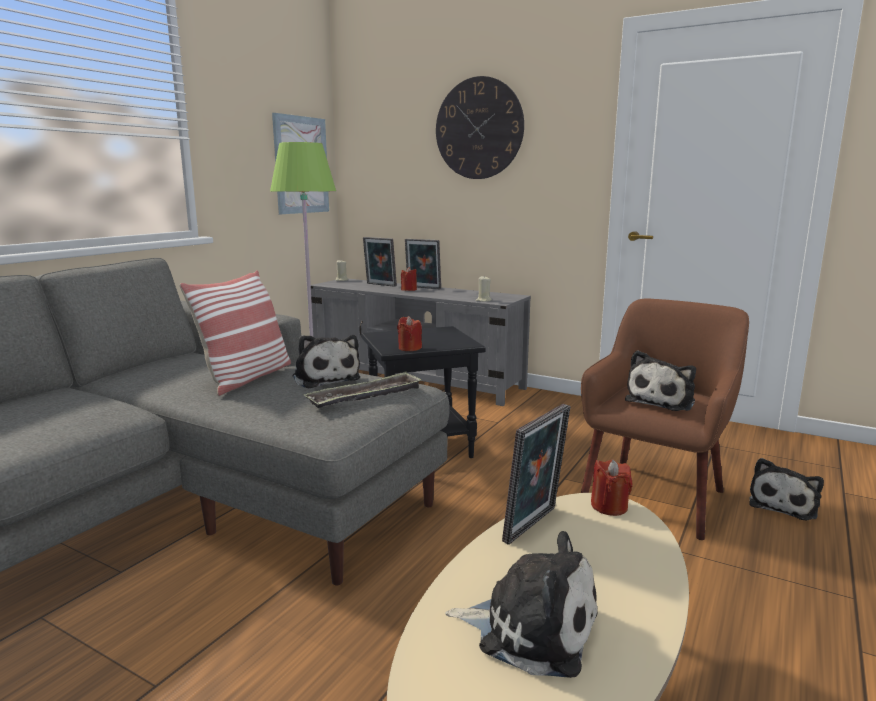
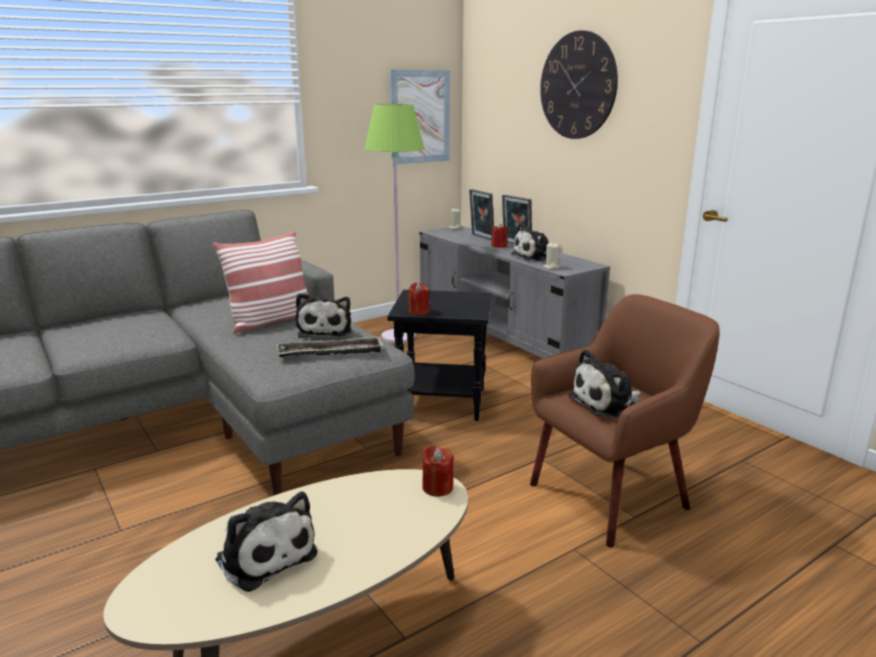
camera: 25 degrees right, 5 degrees up
(534, 526) = (360, 487): picture frame -> none
(784, 504) = (742, 538): plush toy -> plush toy (535, 257)

